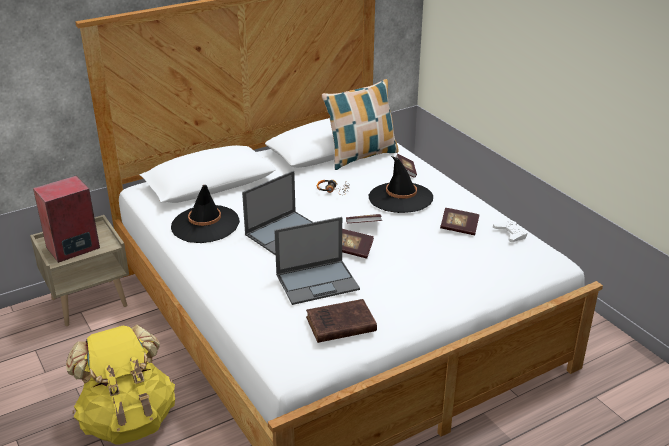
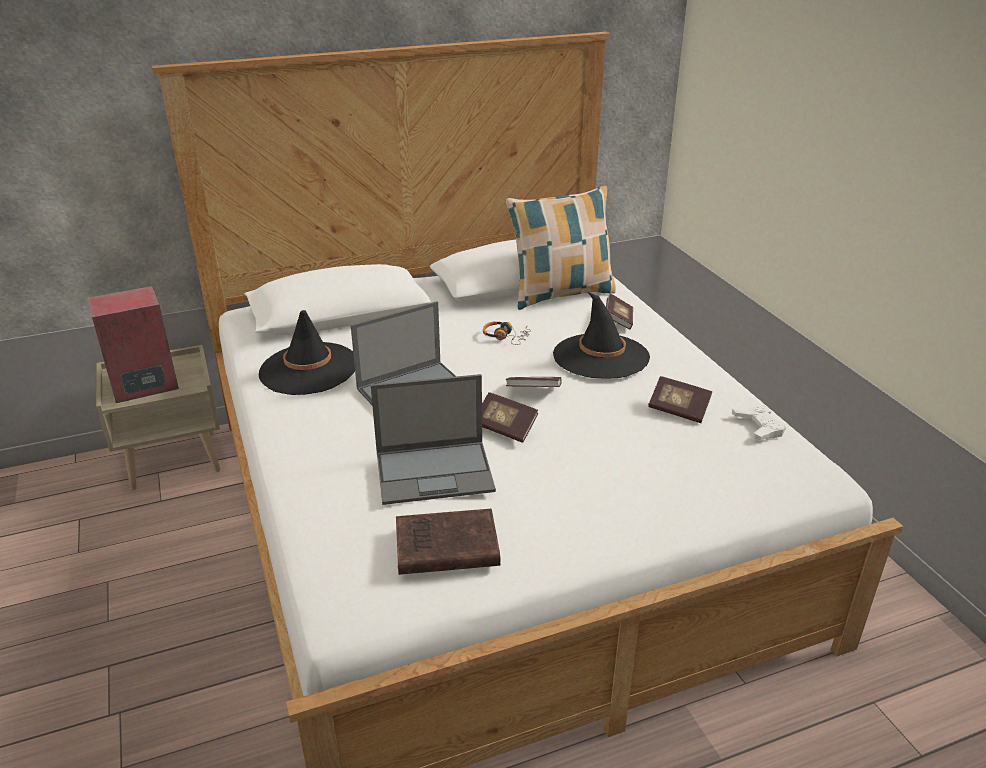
camera: 10 degrees right, 0 degrees up
(128, 420) = (157, 640): yellow backpack -> none

